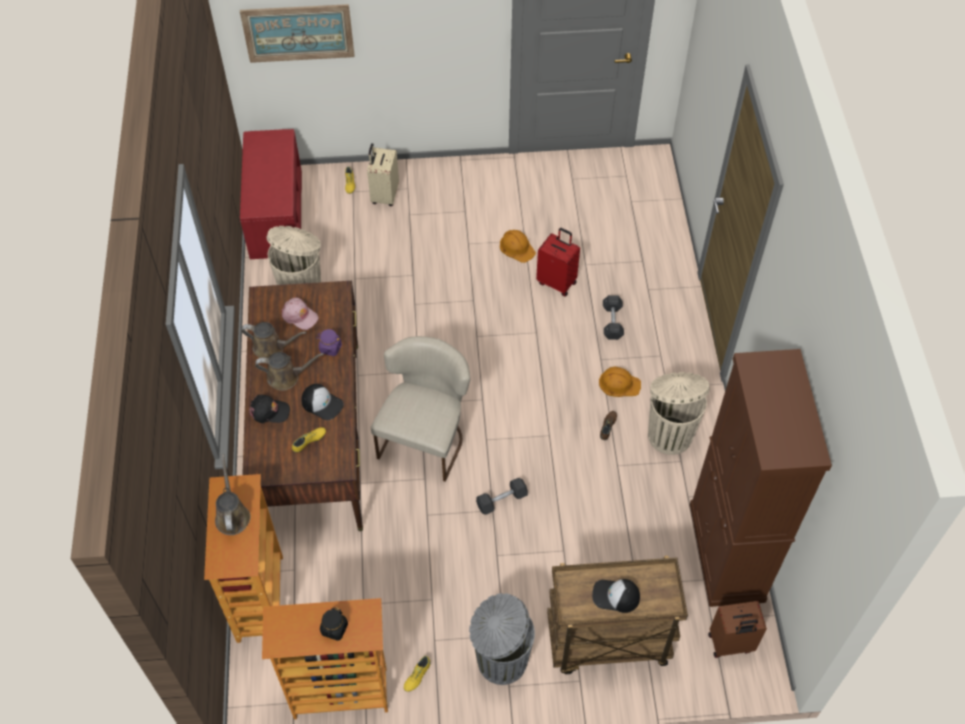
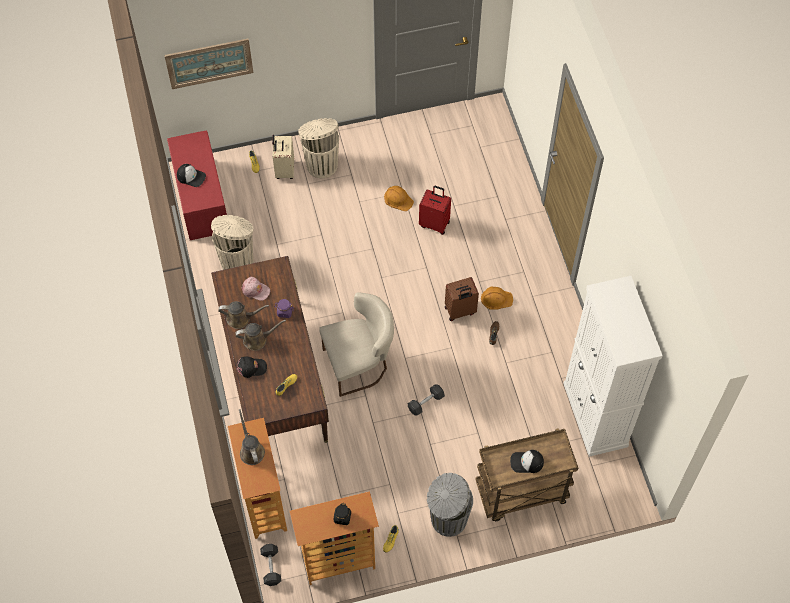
camera: 10 degrees left, 5 degrees up
(322, 403) = (289, 355): cap -> cap (191, 176)
(426, 438) = (359, 364): beige chair -> beige chair turned 60 degrees clockwise
(612, 322) = (483, 250): grey dumbbell -> grey dumbbell (271, 567)
(669, 434) = (540, 332): beige trash can -> beige trash can (321, 164)
(726, 552) = (595, 415): brown cabinet -> white cabinet
(730, 644) = (608, 481): brown suitcase -> brown suitcase (460, 311)

